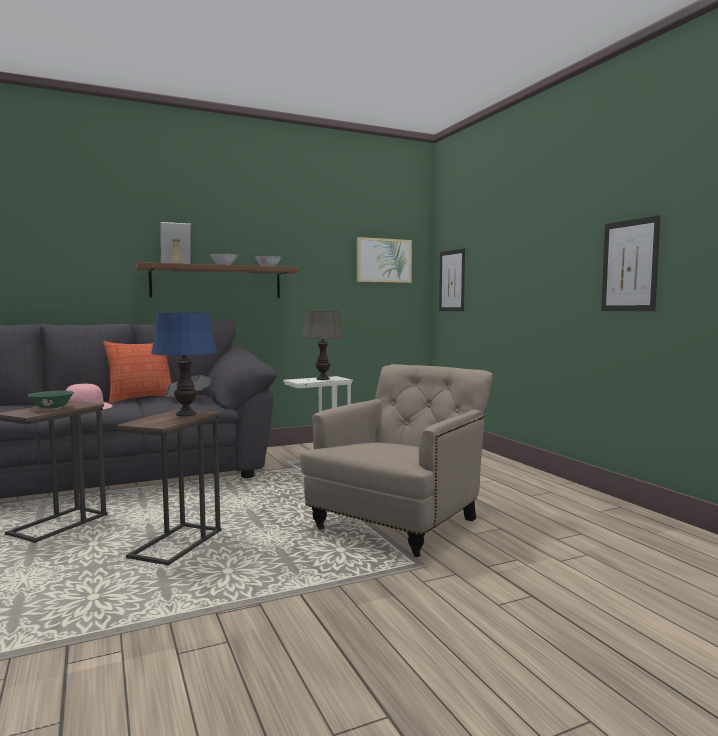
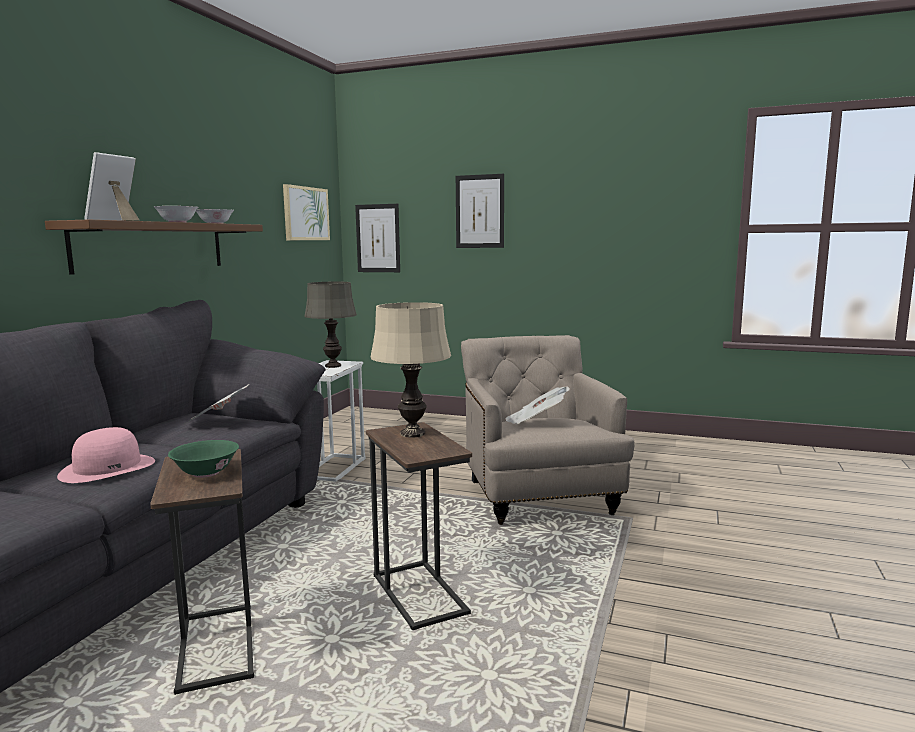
camera: 45 degrees left, 5 degrees up
(141, 399) = (135, 437): orange pillow -> none
(186, 414) = (412, 433): blue table lamp -> beige table lamp
(379, 444) = (535, 422): none -> newspaper
(629, 265) = (615, 233): picture -> picture (479, 211)

